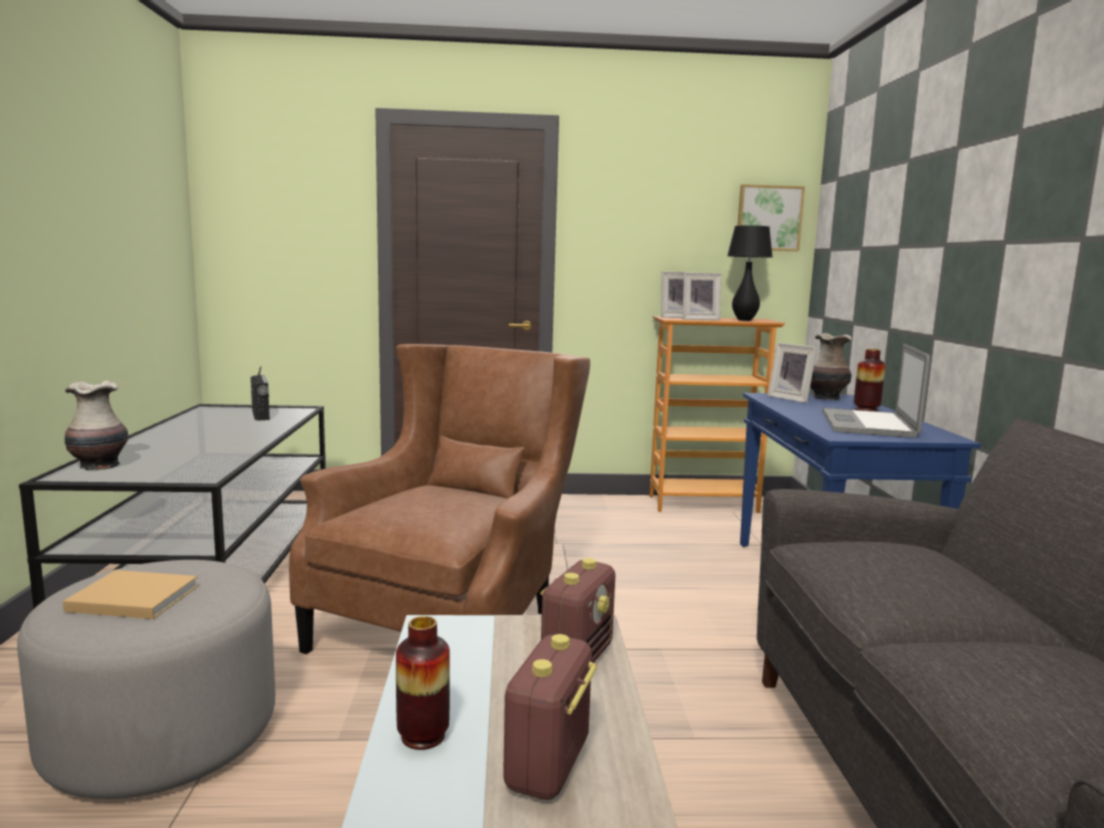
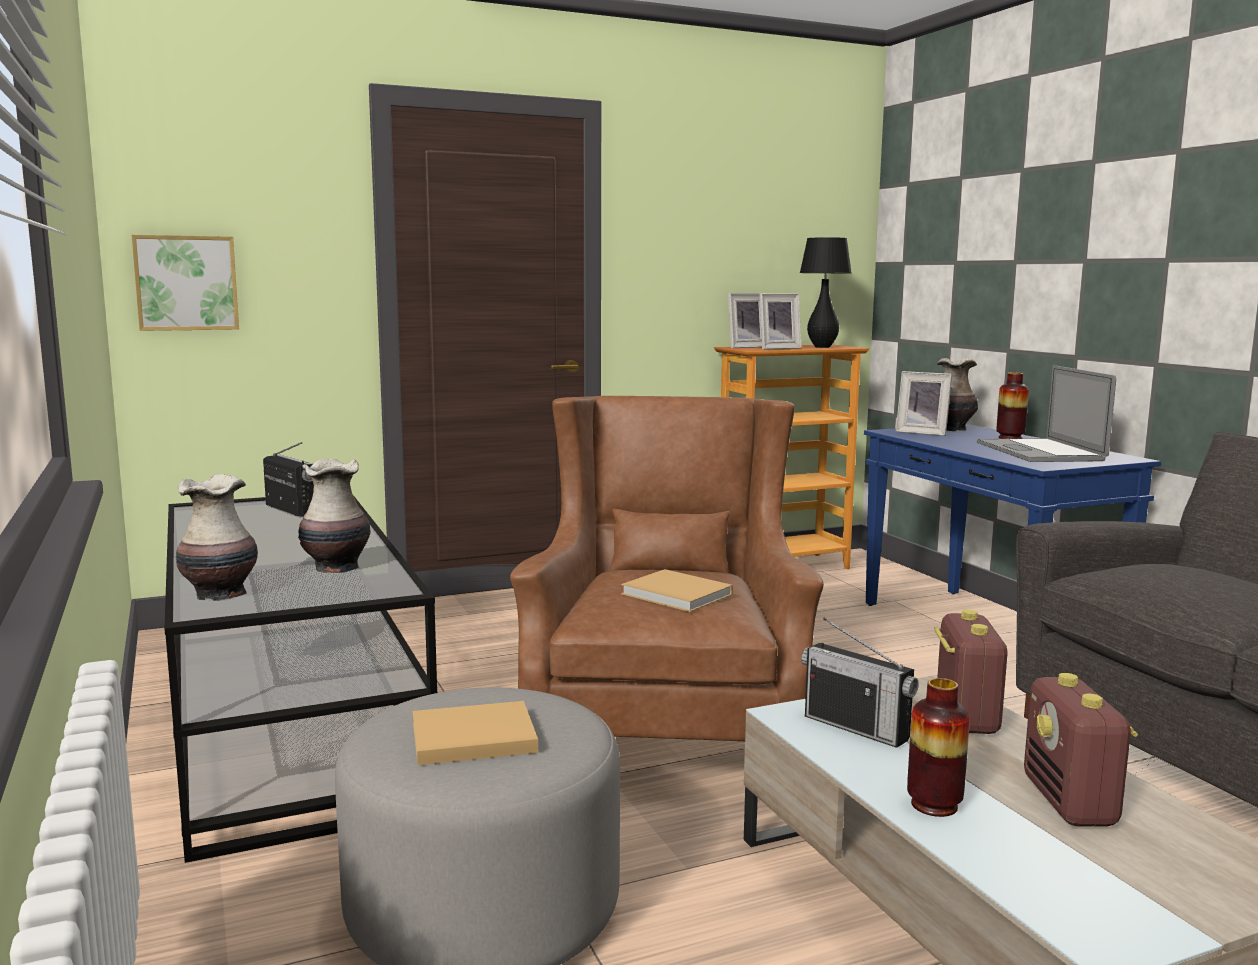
camera: 20 degrees left, 0 degrees up
(203, 457) = (336, 568): none -> vase
(431, 511) = (679, 595): none -> beige book
(466, 649) = (856, 727): none -> radio
(768, 218) = (830, 227): picture -> picture (186, 283)

